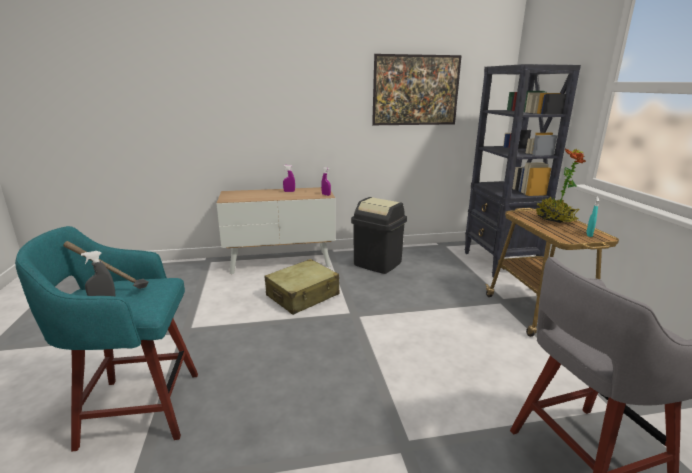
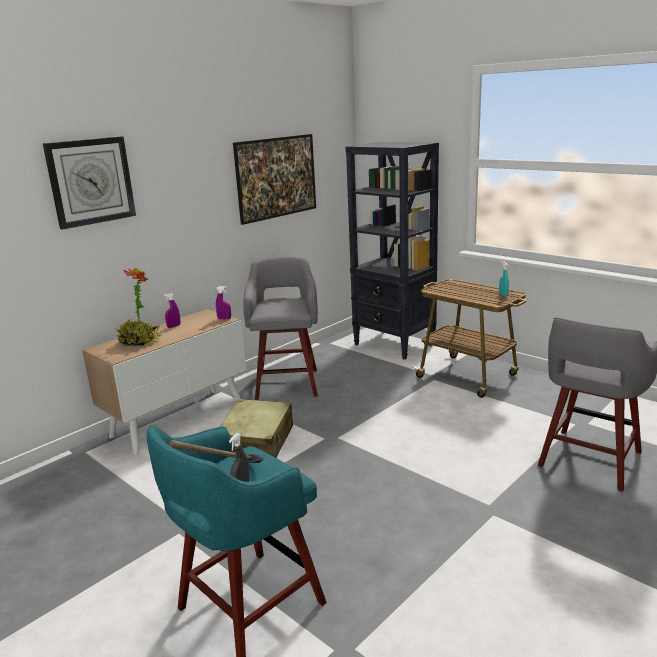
camera: 35 degrees left, 0 degrees up
(243, 69) = (91, 181): none -> wall clock
(378, 263) = (287, 383): black trash can -> grey stool
(554, 219) = (465, 288): potted plant -> potted plant (139, 342)

